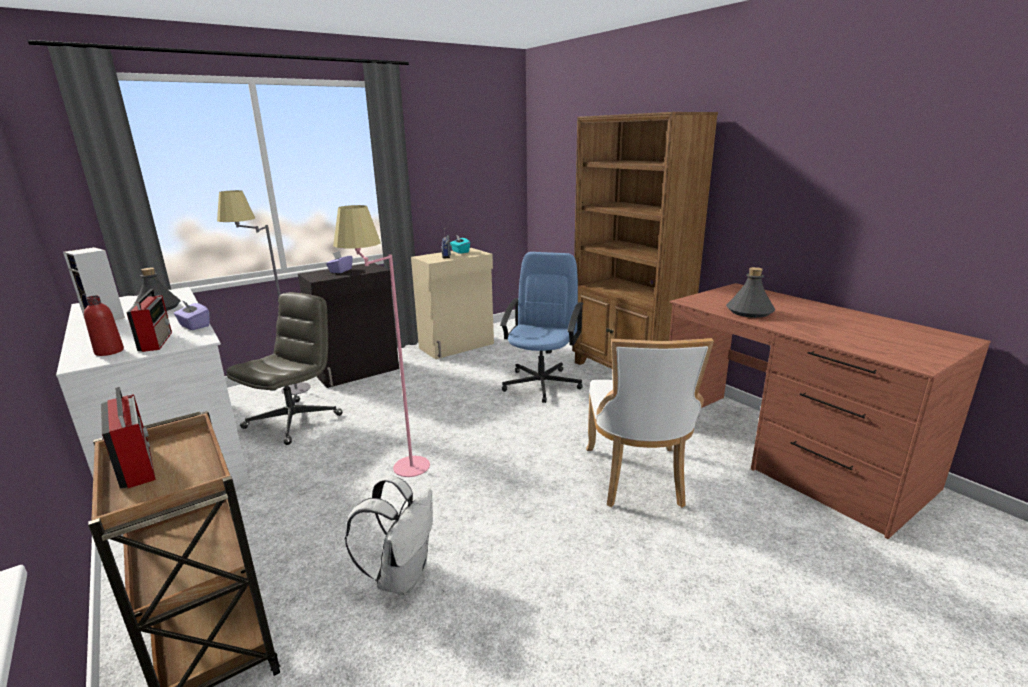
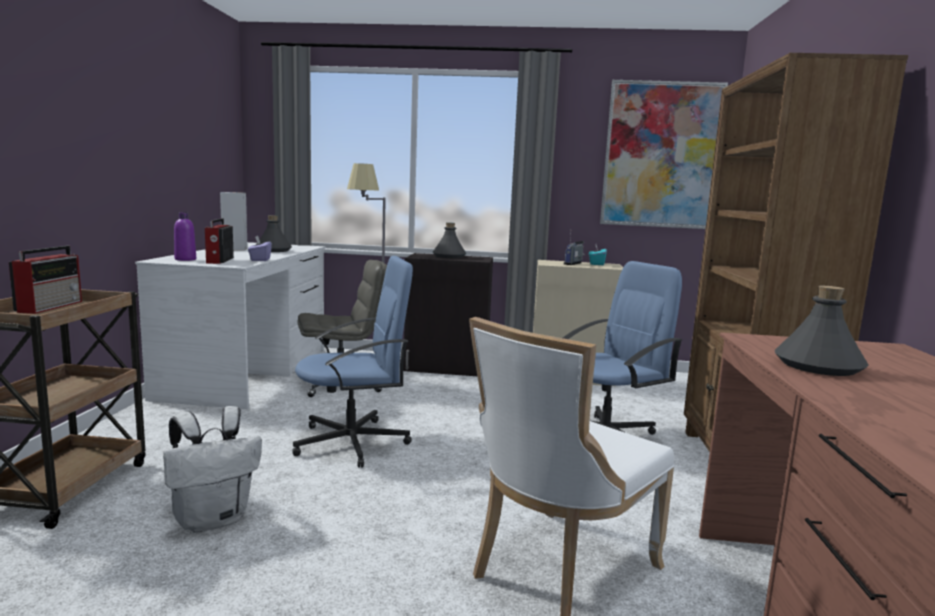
camera: 40 degrees right, 10 degrees down
(109, 351) = (185, 259): red bottle -> purple bottle
(156, 341) = (219, 261): radio -> radio turned 150 degrees clockwise
(340, 271) = (449, 256): purple tissue box -> grey bottle
(395, 464) = (353, 442): pink floor lamp -> blue office chair
(482, 153) = (661, 155): none -> picture

